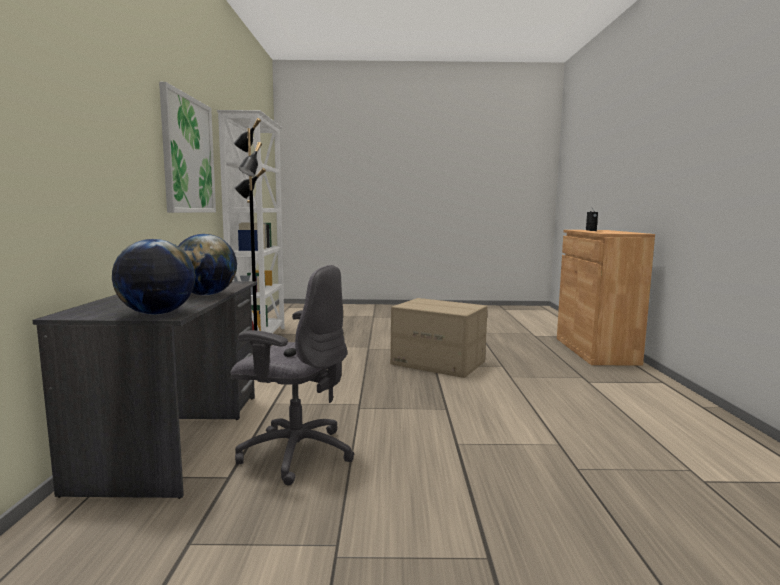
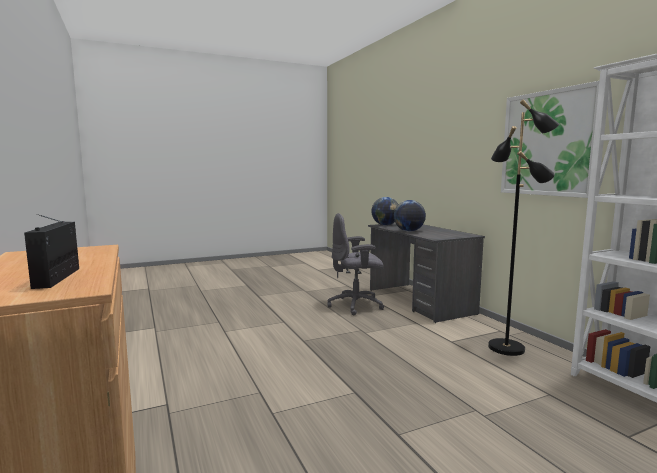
camera: 155 degrees right, 0 degrees up
(438, 363) = (354, 398): cardboard box -> none

